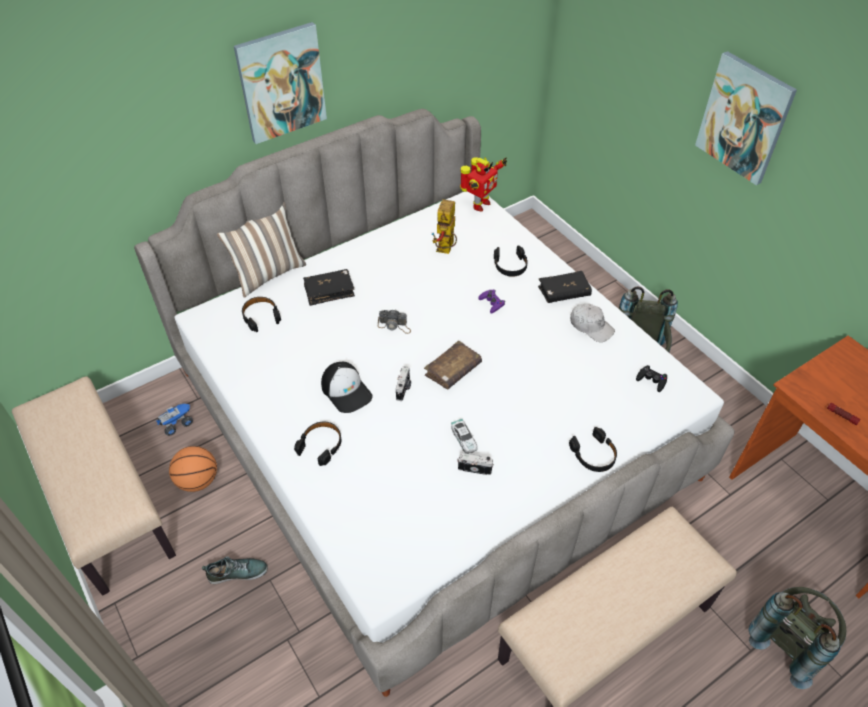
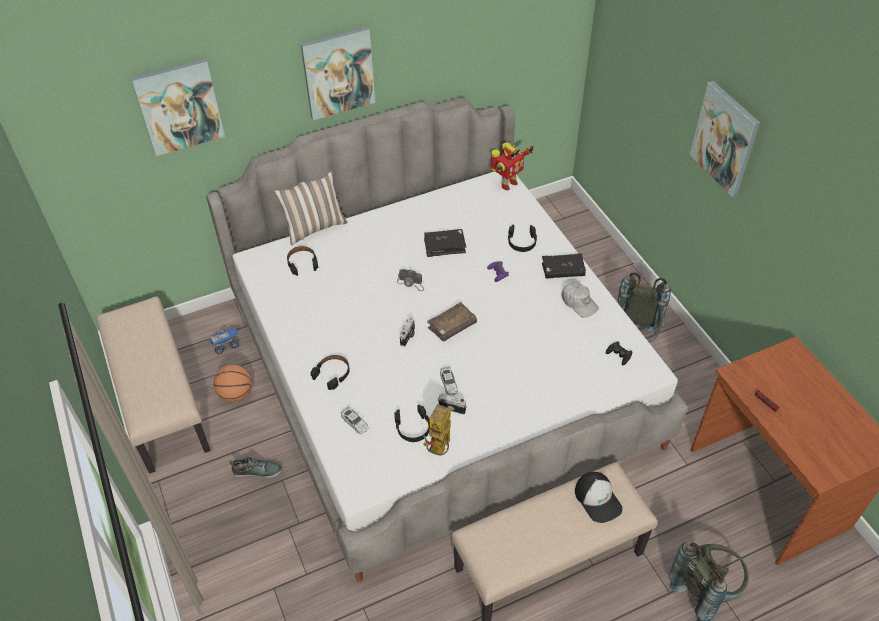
camera: 10 degrees right, 0 degrees up
(87, 134) = (179, 106): none -> picture
(329, 291) = (362, 247): black book -> black book (444, 246)
(346, 390) = (361, 332): cap -> cap (598, 499)
(360, 503) = (355, 423): none -> toy car
(446, 250) = (468, 222): toy robot -> toy robot (439, 450)
(594, 455) = (553, 409): black headphones -> black headphones (413, 427)

